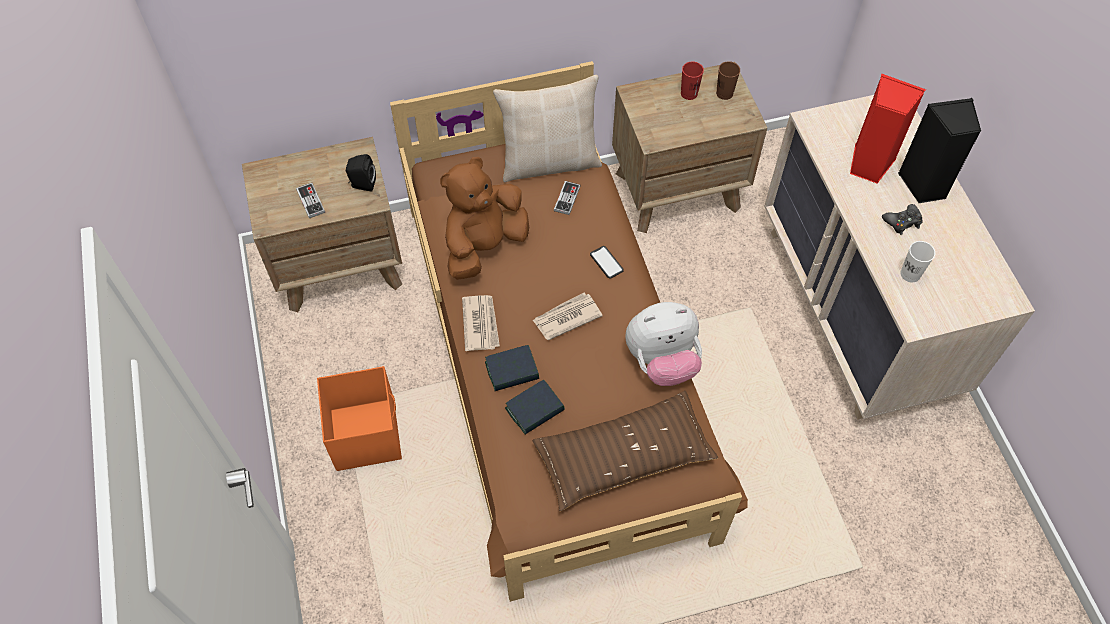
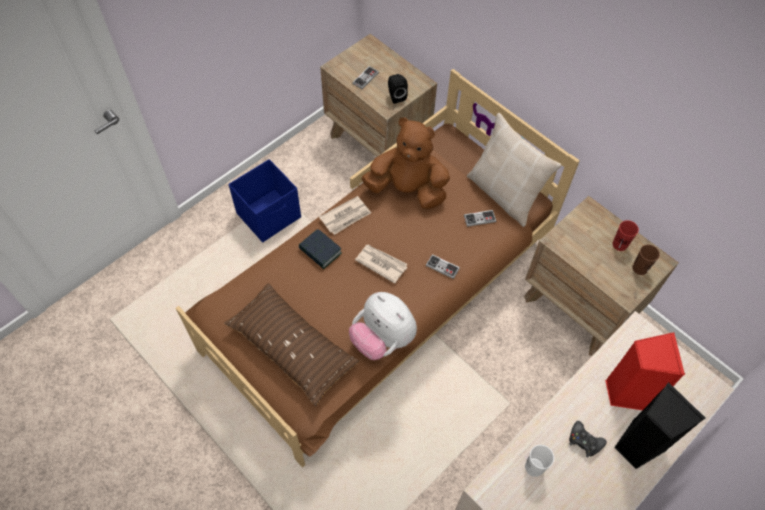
camera: 60 degrees right, 0 degrees up
(366, 433) = (270, 215): orange storage box -> blue storage box
(535, 410) = (298, 278): book -> none
(606, 262) = (442, 267): phone -> game controller

